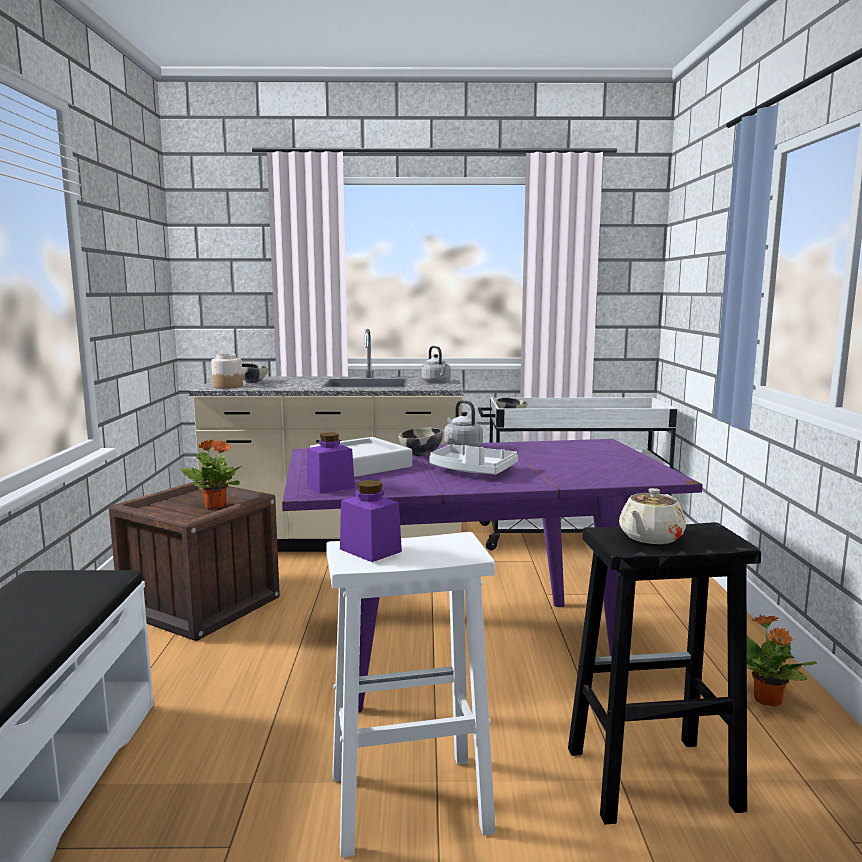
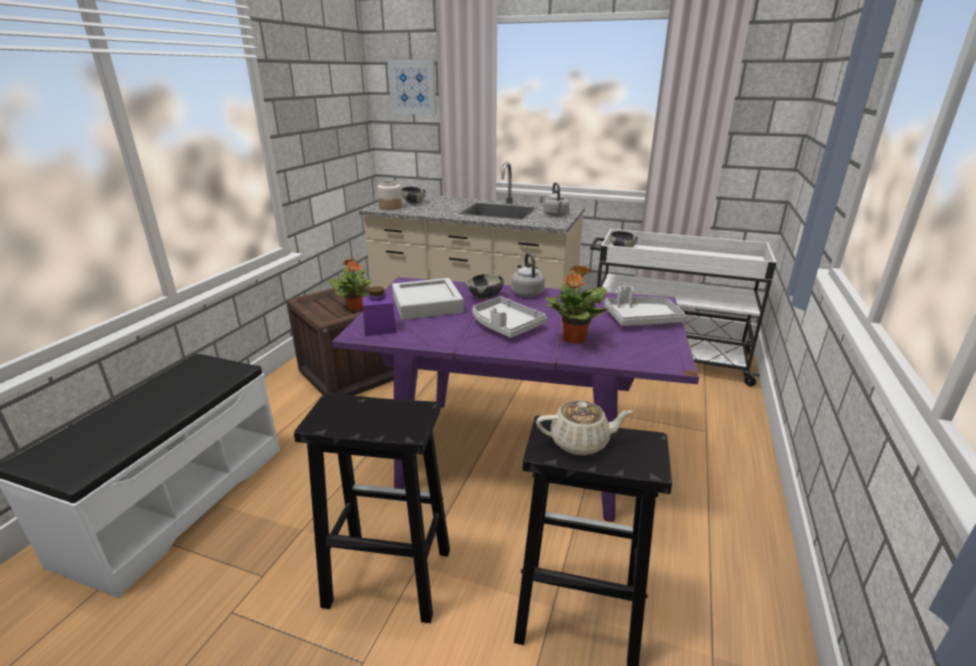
camera: 20 degrees right, 15 degrees up
(232, 251) = (413, 87): none -> picture
(370, 550) = (343, 410): purple jar -> none
(406, 803) = (386, 577): white stool -> black stool
(602, 454) = (641, 319): none -> grey tray
(650, 537) = (580, 442): beige teapot -> beige teapot turned 150 degrees counterclockwise
(768, 700) = (733, 567): potted plant -> potted plant (574, 339)

